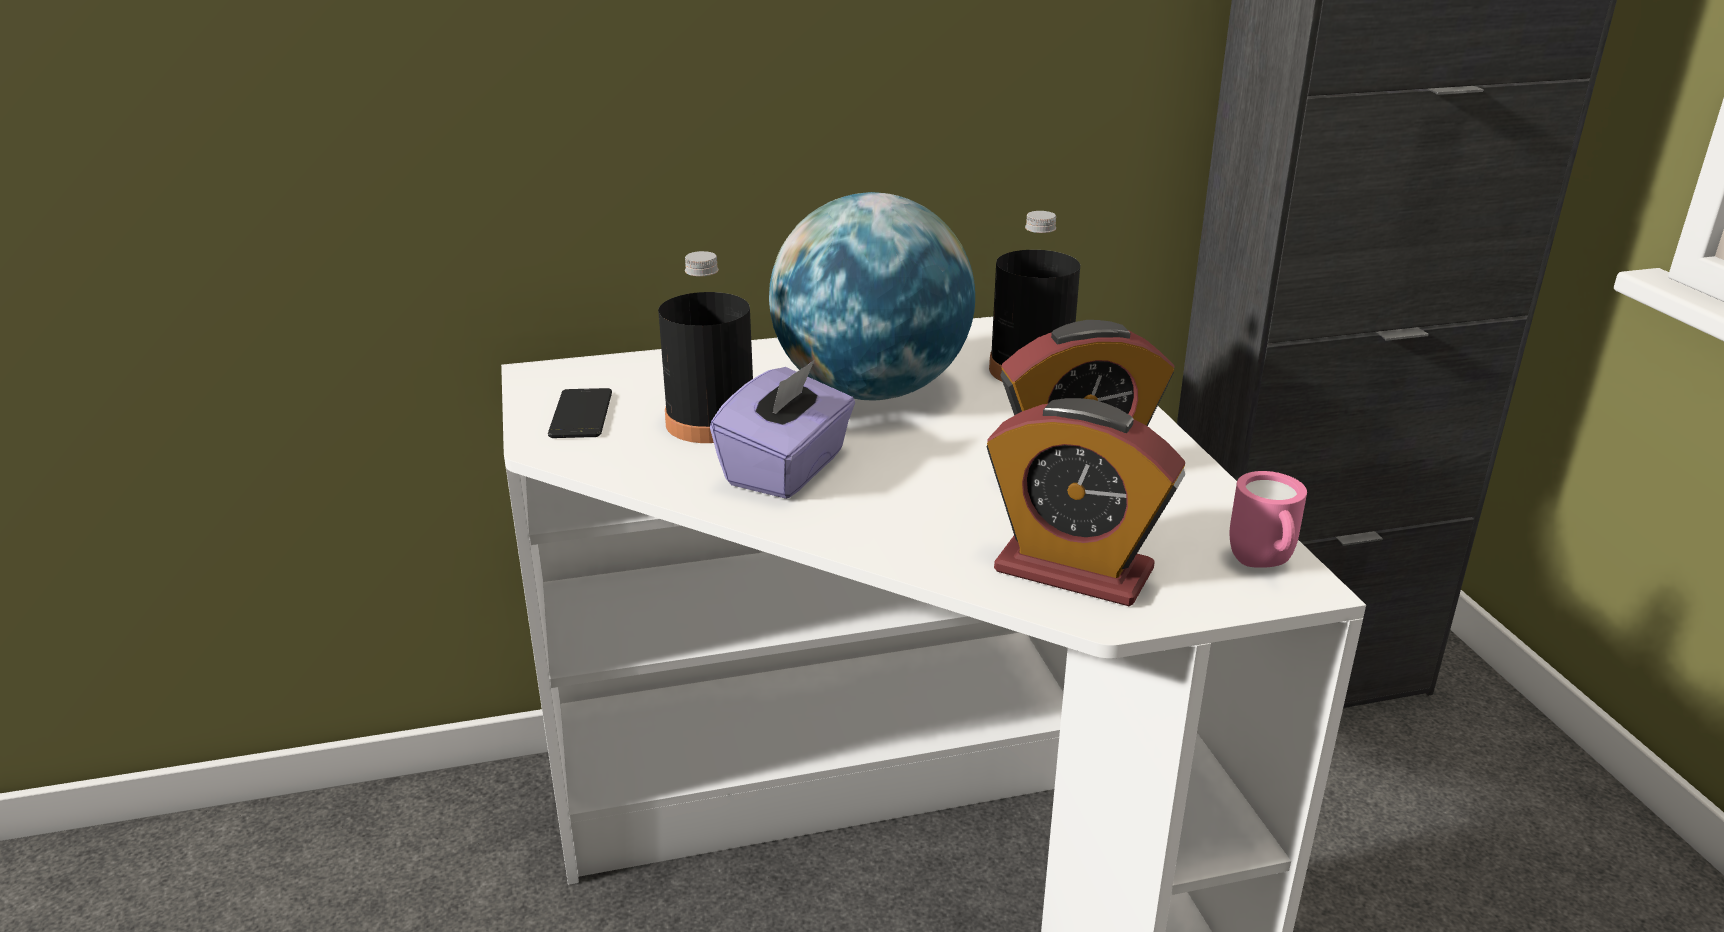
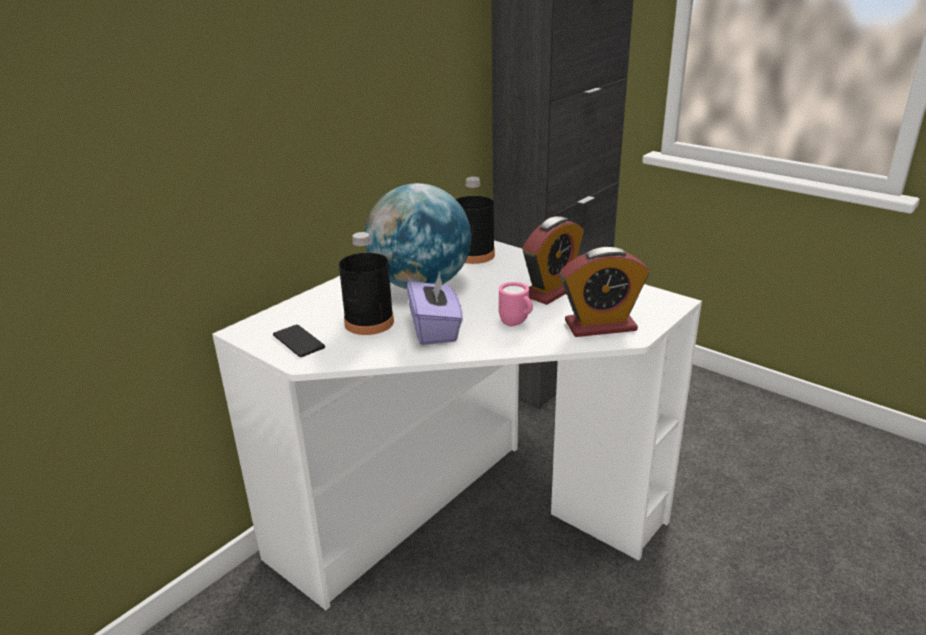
camera: 35 degrees left, 0 degrees up
(1263, 565) = (656, 299): pink mug -> pink mug (516, 324)

